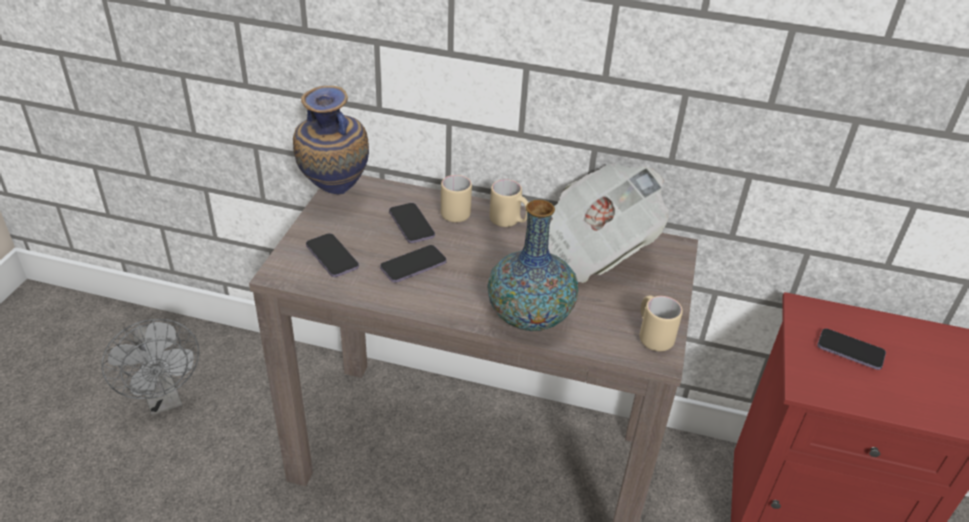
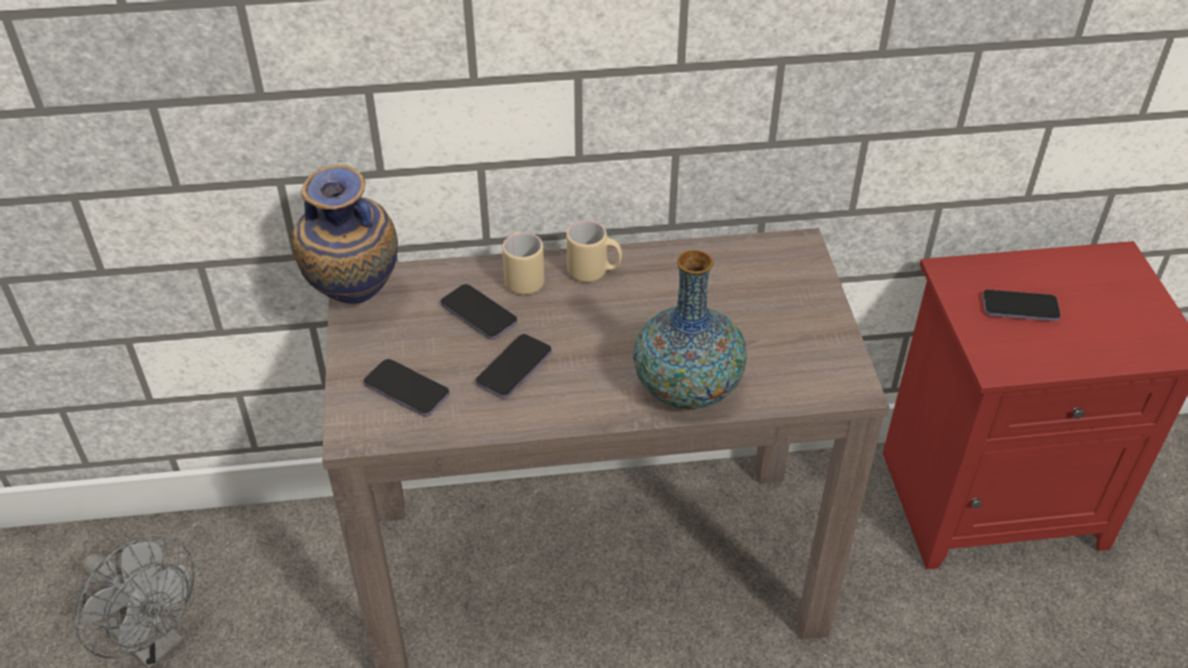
camera: 20 degrees left, 5 degrees up
(590, 248) = (708, 278): newspaper -> none
(652, 336) = (833, 366): beige mug -> none

